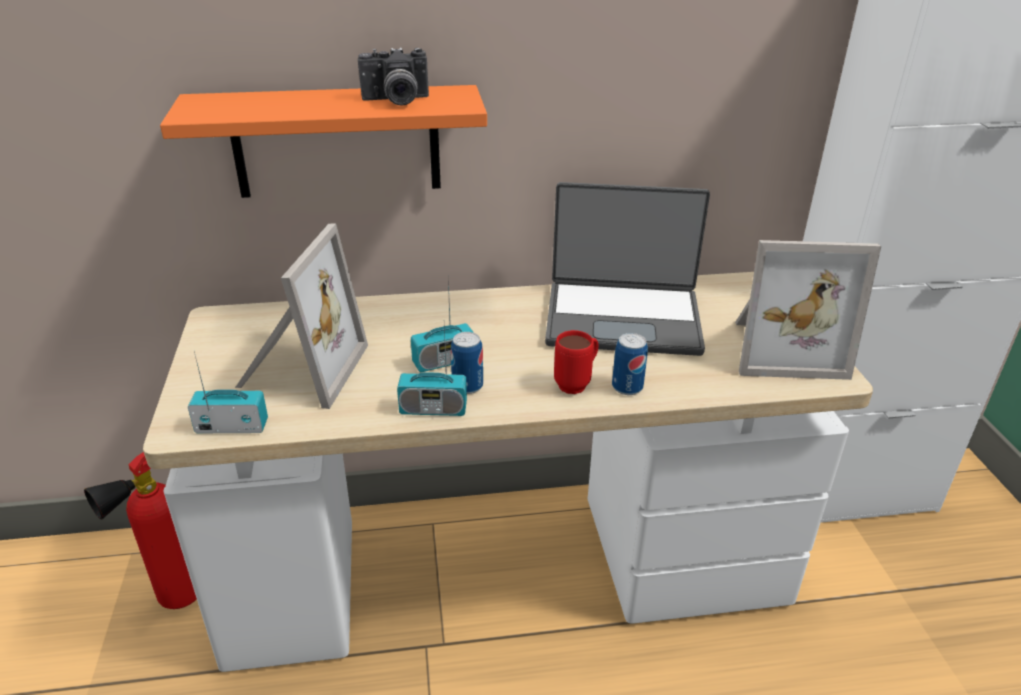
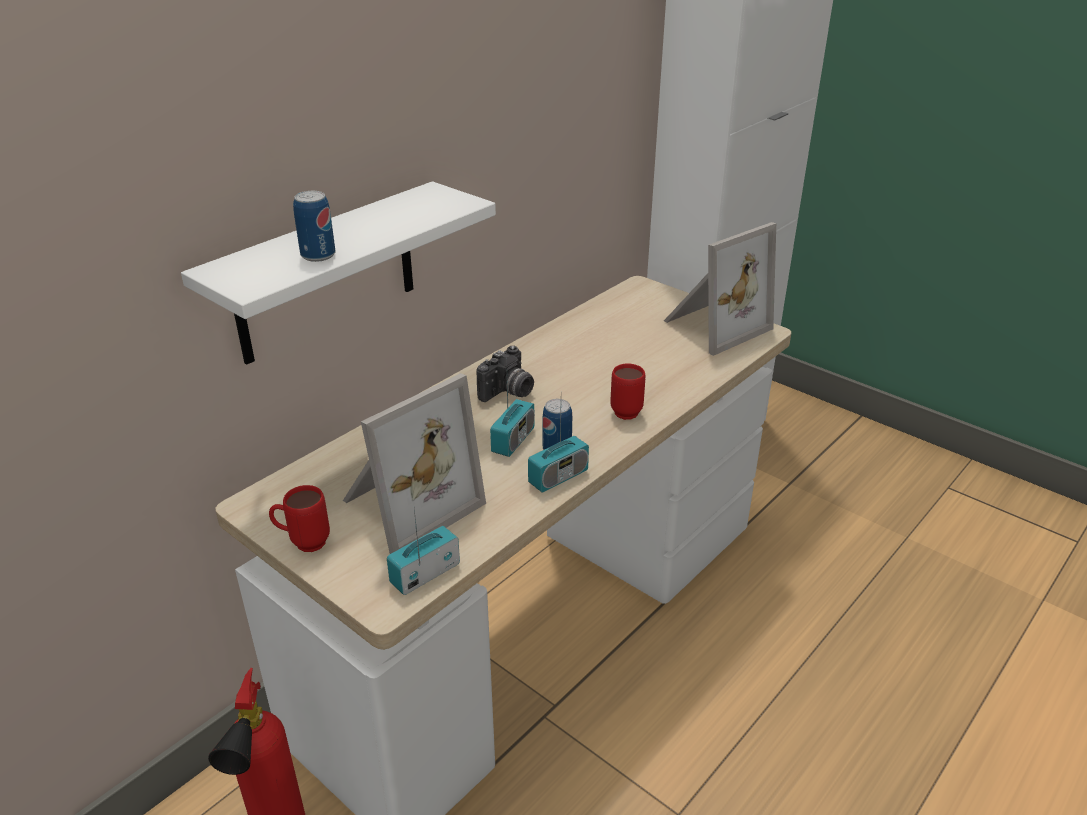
camera: 40 degrees left, 0 degrees up
(200, 359) = (303, 543): none -> red mug
(299, 369) = (407, 504): picture frame -> picture frame turned 75 degrees clockwise
(337, 142) = (326, 274): orange shelf -> white shelf
(396, 101) = (405, 215): camera -> camera (508, 393)
(623, 318) = (591, 350): laptop -> none
(627, 387) = (660, 396): can -> can (318, 255)

